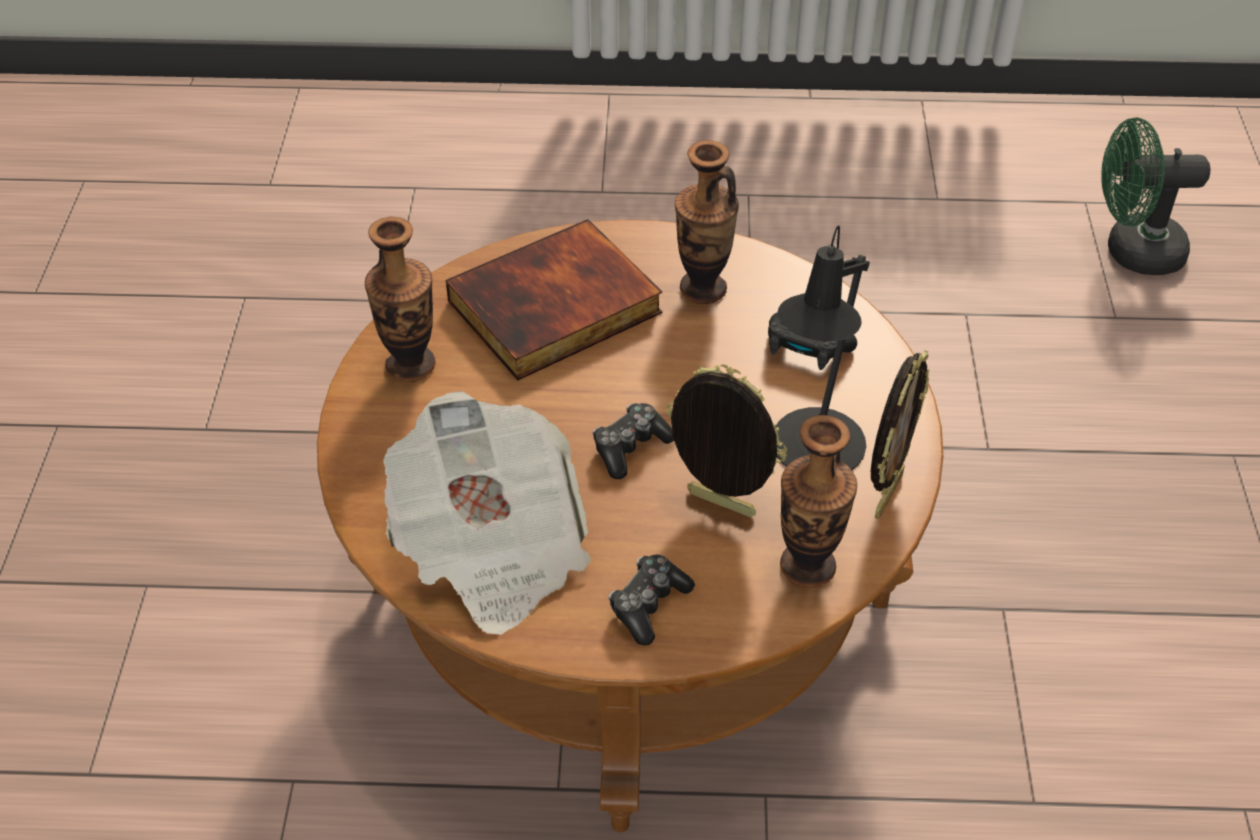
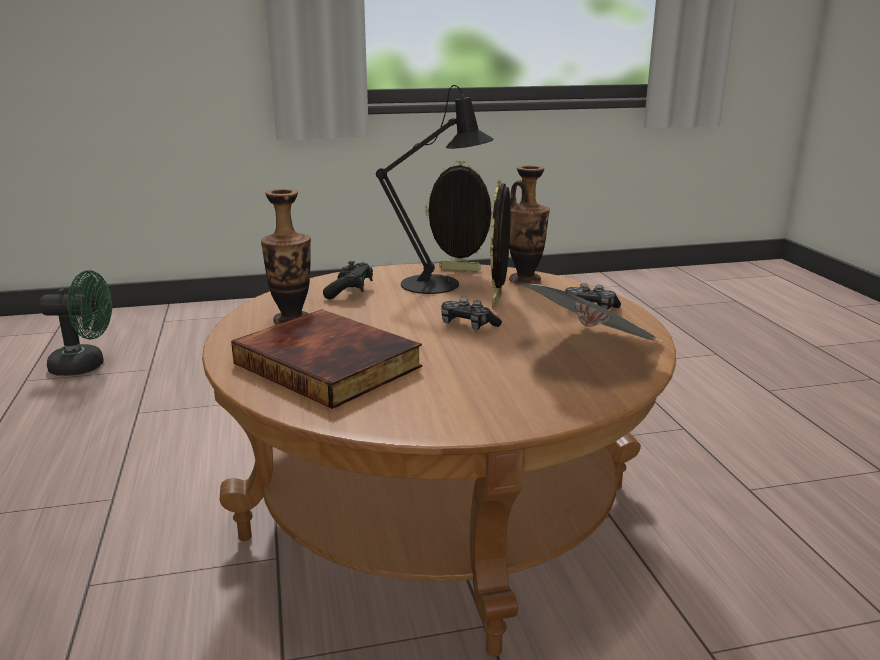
camera: 105 degrees left, 25 degrees down
(410, 365) = (427, 410): vase -> none
(1132, 252) = (86, 366): green fan -> green fan turned 75 degrees counterclockwise

